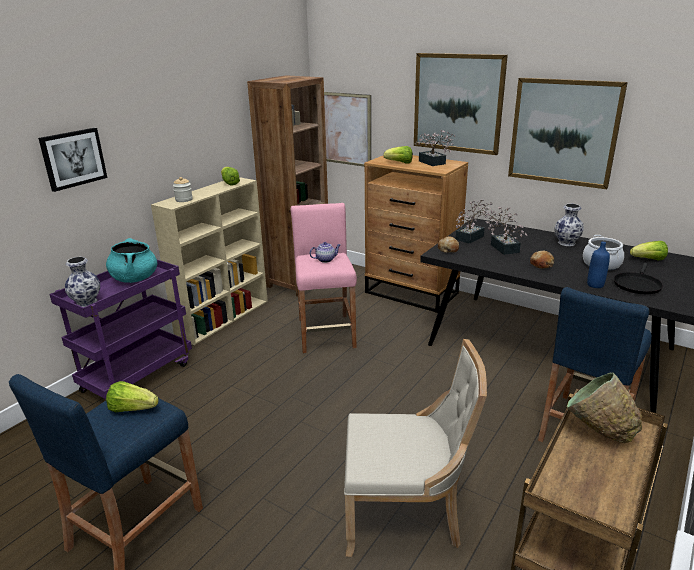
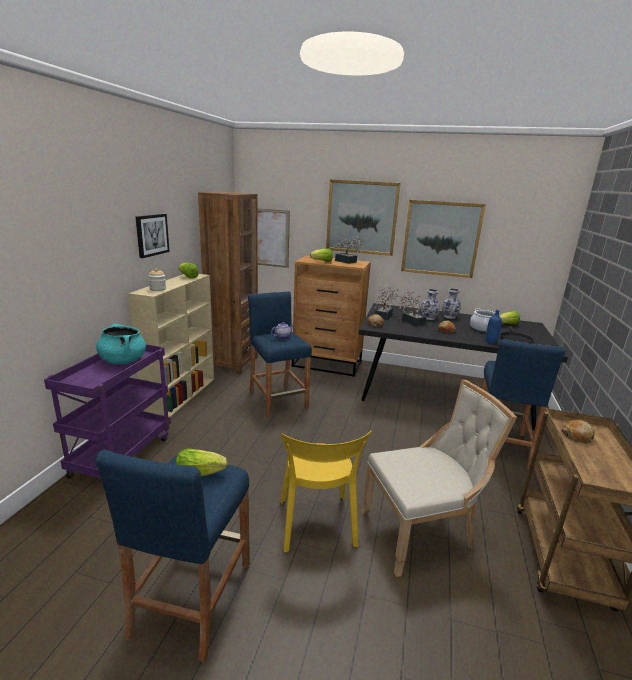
camera: 20 degrees left, 5 degrees down
(73, 158) = (67, 245): picture -> picture (151, 235)
(87, 302) = (87, 385): vase -> vase (429, 318)
(291, 484) = (317, 526): none -> yellow chair
(326, 333) = (278, 399): pink stool -> blue stool
(596, 432) = (577, 436): green bowl -> bread

